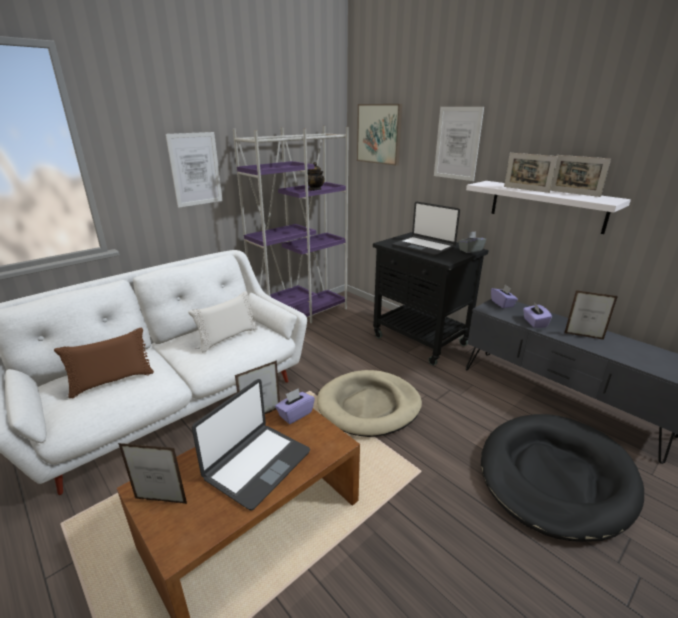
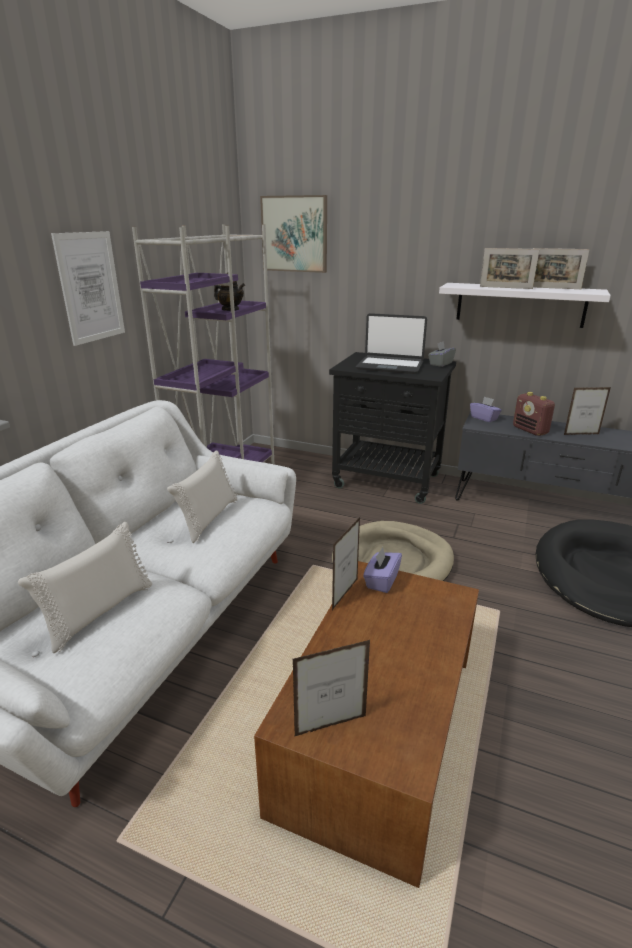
camera: 25 degrees left, 0 degrees up
(112, 381) = (99, 612): brown pillow -> white pillow
(257, 464) = (398, 645): laptop -> none
(457, 143) = (407, 242): picture -> none
(534, 323) = (530, 430): purple tissue box -> radio

